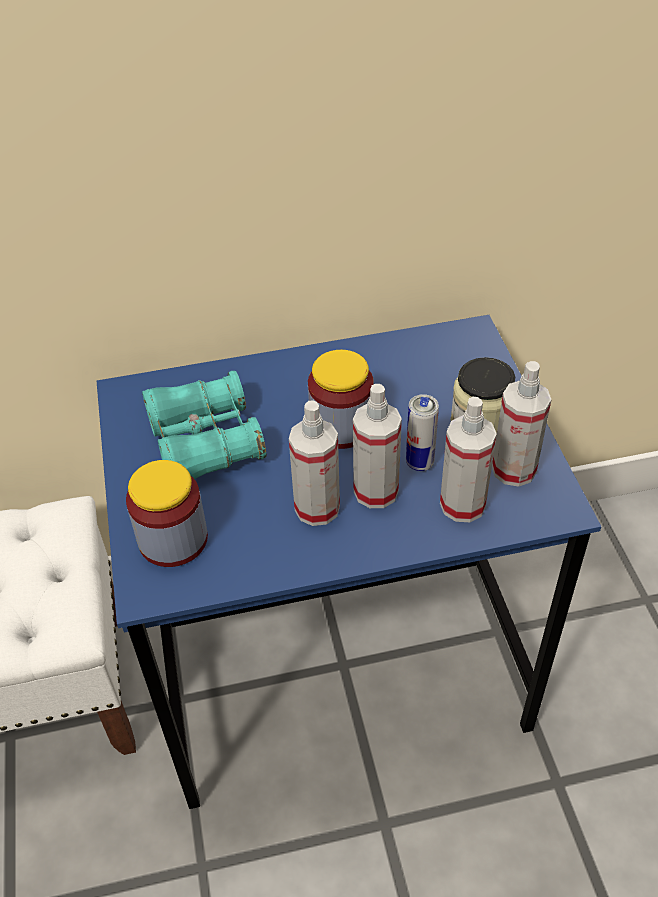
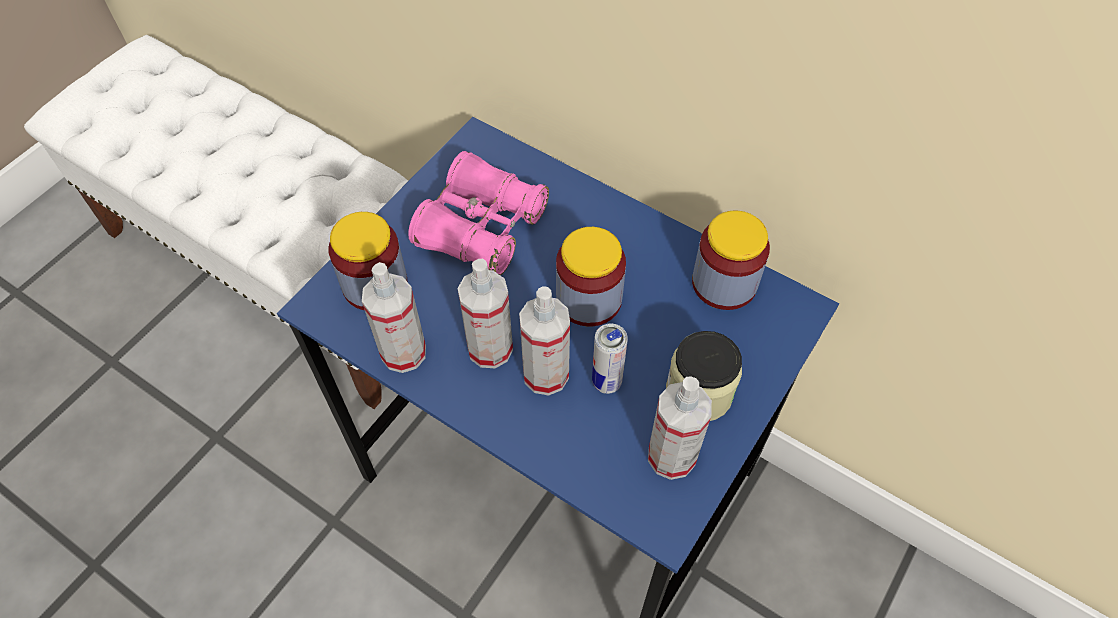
camera: 45 degrees right, 10 degrees up
(205, 442) = (481, 228): turquoise binoculars -> pink binoculars
(411, 353) = (724, 283): none -> jar
(462, 504) = (593, 446): spray bottle -> spray bottle (403, 352)

